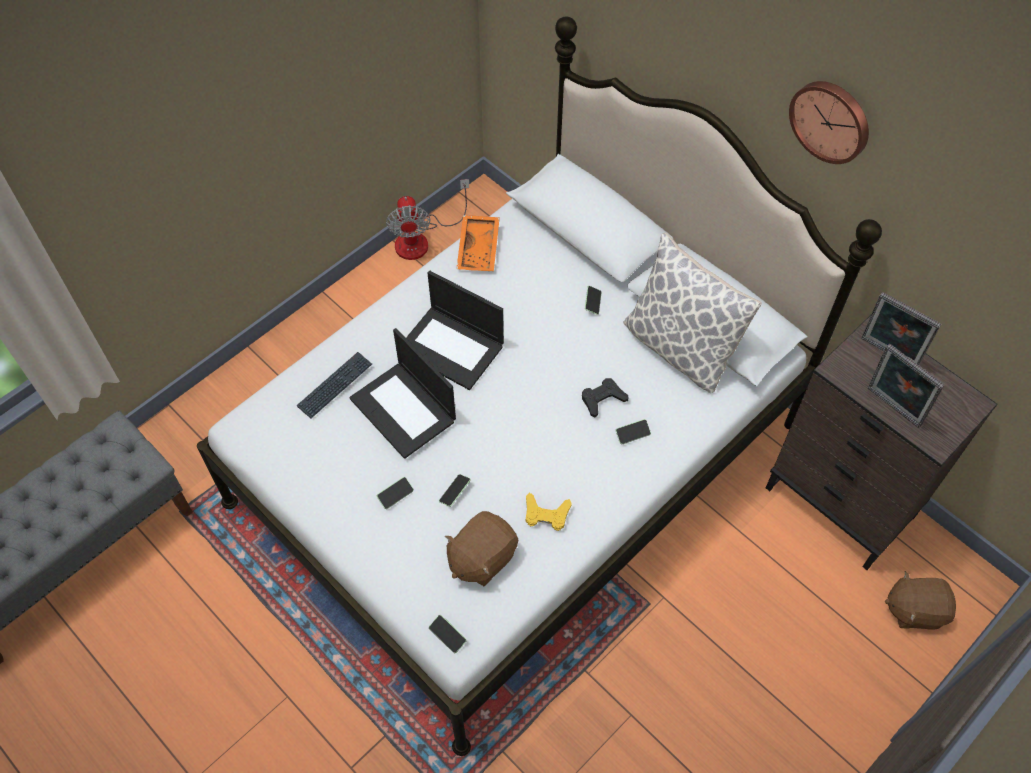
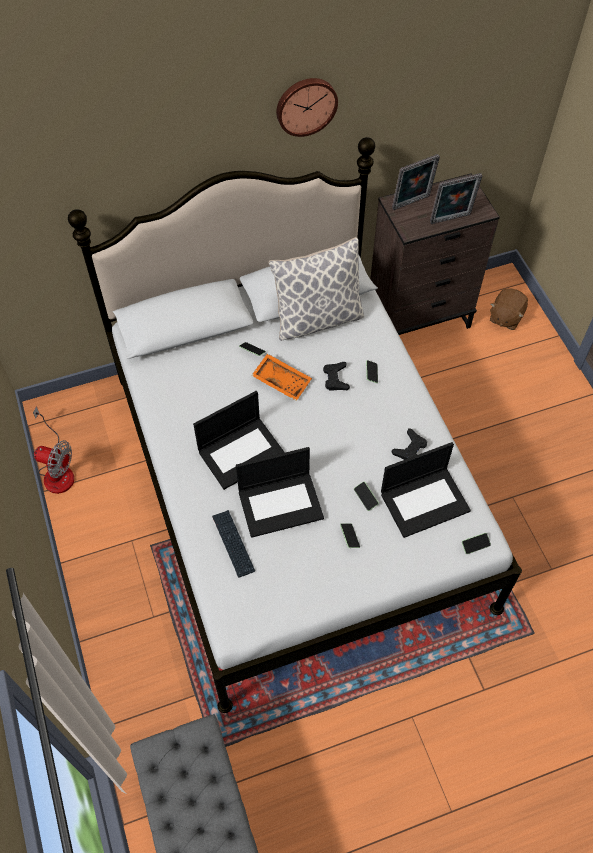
camera: 65 degrees left, 0 degrees up
(479, 249) = (160, 400): orange tray -> orange tray (282, 380)
(481, 557) = (425, 501): brown plush toy -> laptop
(546, 514) = (410, 448): yellow game controller -> black game controller

